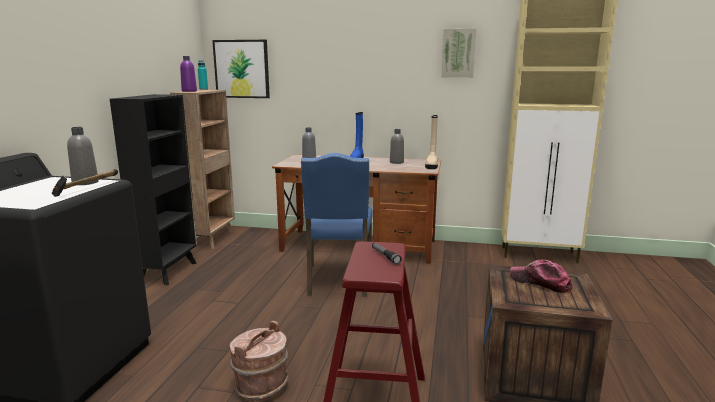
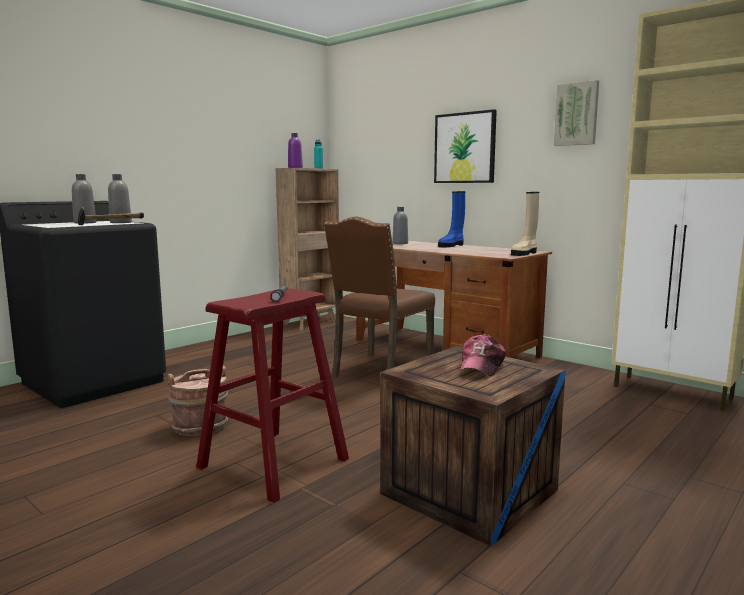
camera: 30 degrees right, 5 degrees down
(169, 271) = (243, 339): black bookcase -> none
(242, 69) = (358, 148): picture -> picture (465, 148)
(338, 280) = (380, 371): blue chair -> brown chair
(396, 162) = (490, 249): grey bottle -> grey bottle (85, 222)
(540, 282) = (482, 366): cap -> cap turned 135 degrees counterclockwise

